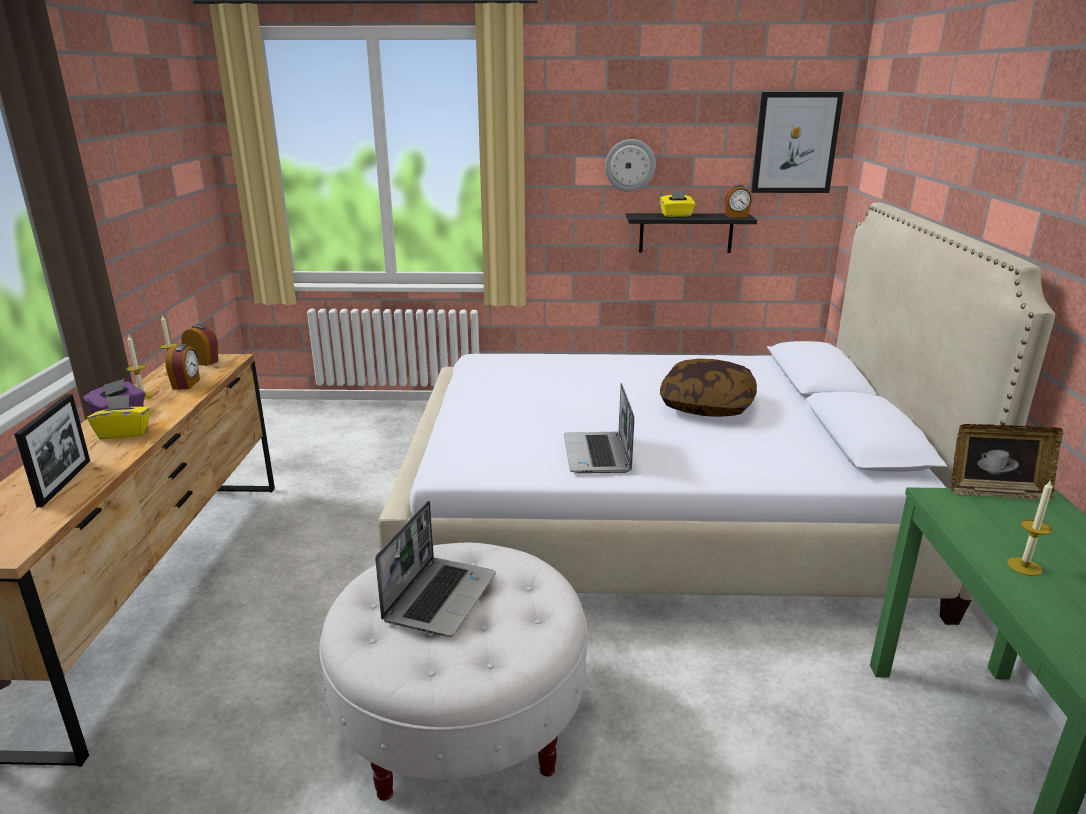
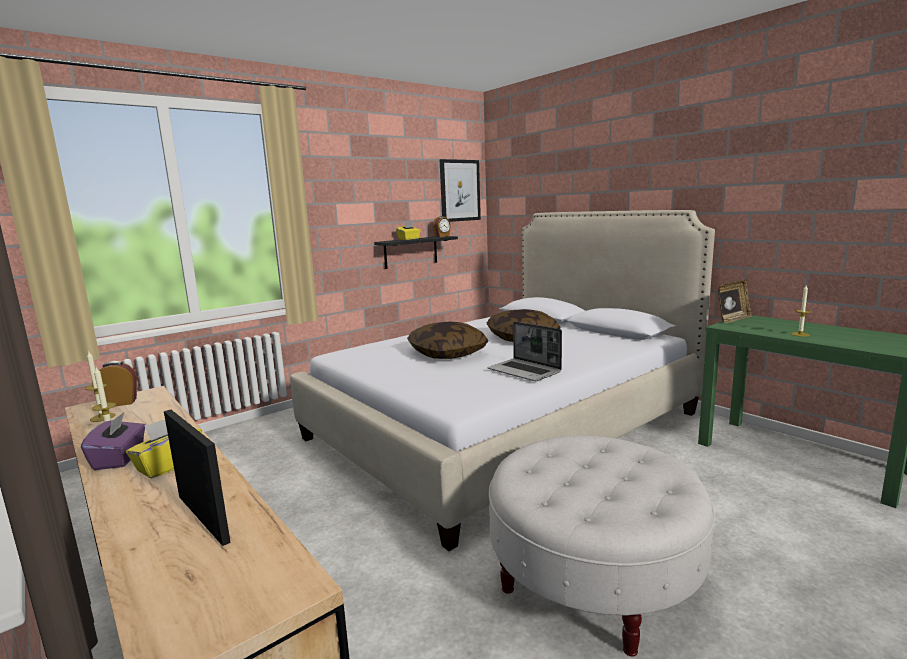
camera: 40 degrees left, 10 degrees down
(187, 384) = (145, 419): alarm clock -> none
(440, 597) = (577, 475): laptop -> none
(576, 397) = (447, 353): none -> pillow
(630, 165) = (372, 208): wall clock -> none

